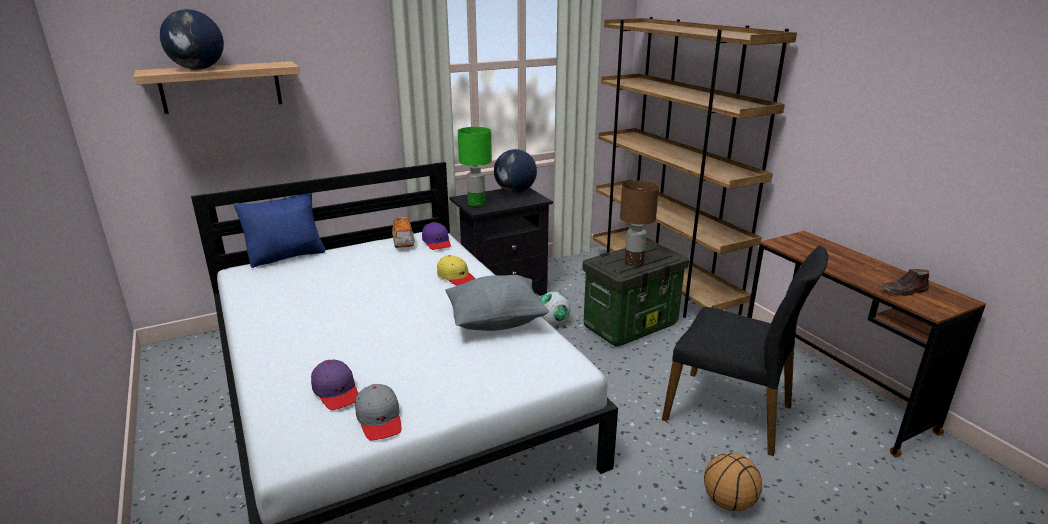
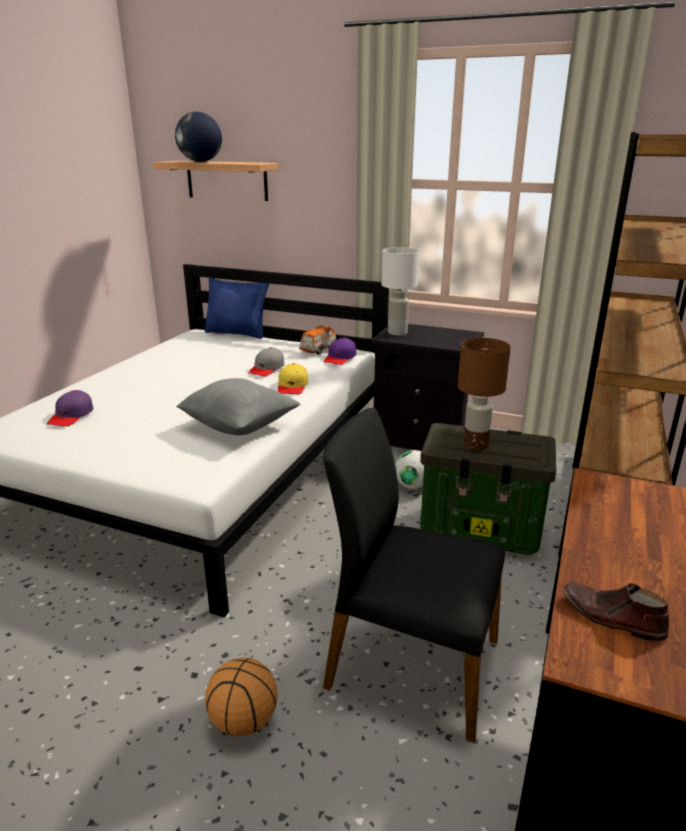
camera: 50 degrees right, 0 degrees up
(379, 419) = (50, 442): grey cap -> grey cap (267, 369)
(476, 203) = (398, 333): green table lamp -> white table lamp
(515, 191) = (458, 334): globe -> none
(730, 412) = (411, 663): black chair -> black chair turned 120 degrees clockwise

